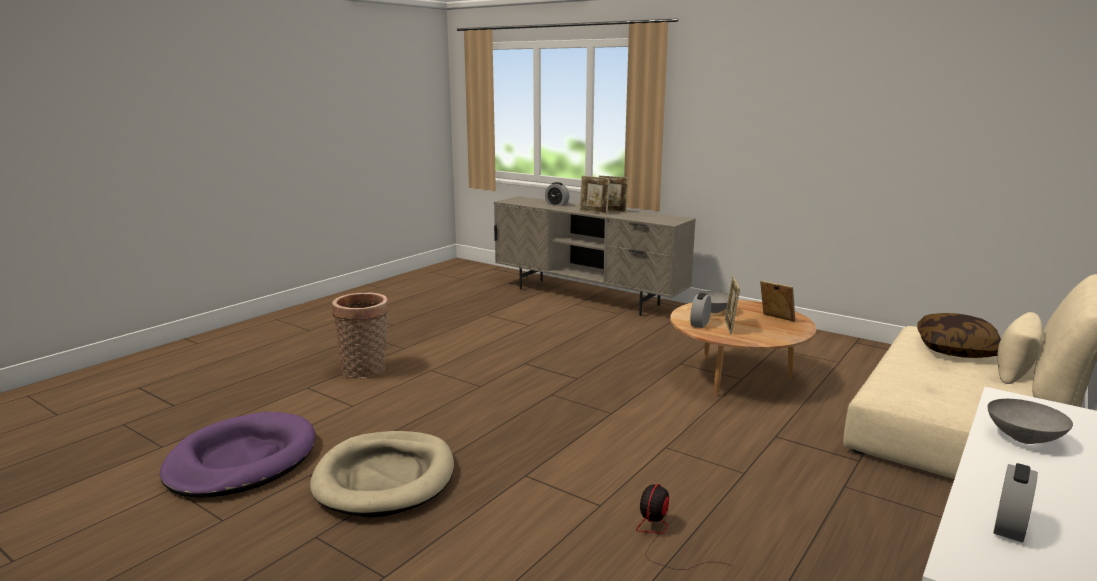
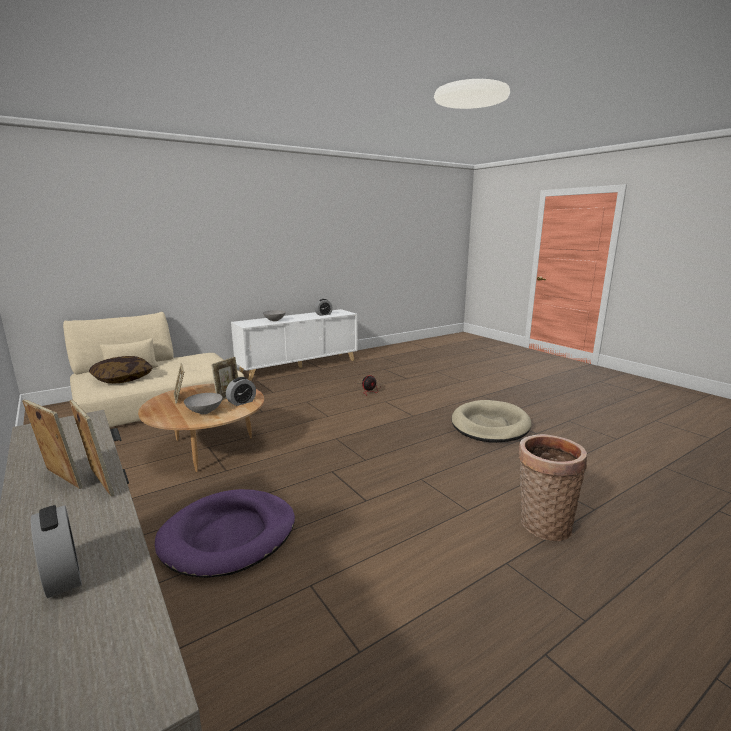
camera: 160 degrees left, 0 degrees up
(241, 460) = (589, 448): purple dog bed -> purple dog bed (229, 535)

